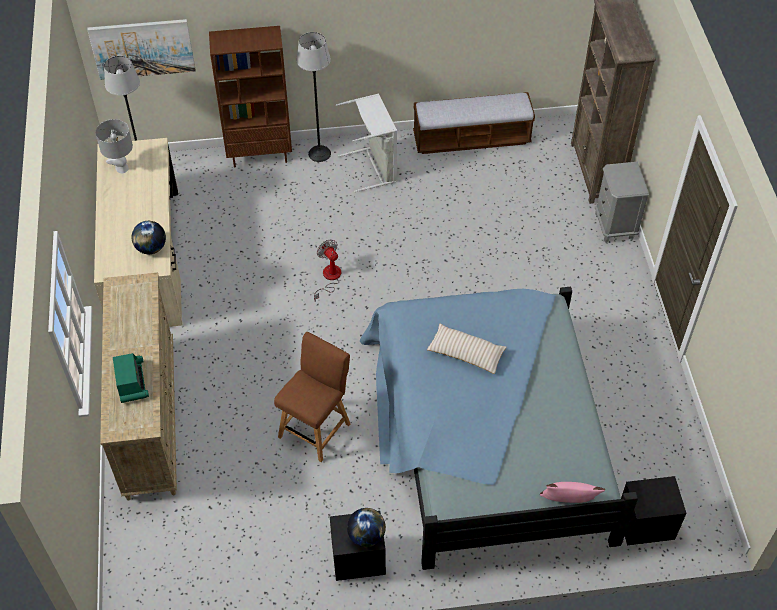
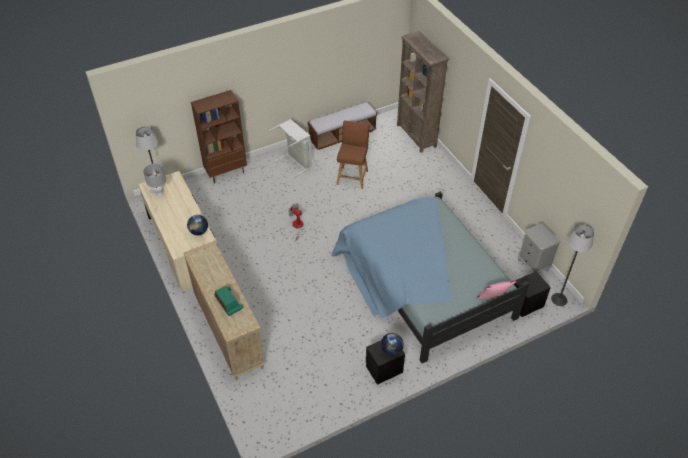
camera: 20 degrees left, 5 degrees down
(142, 48) = (152, 121): picture -> none
(316, 428) = (328, 308): brown chair -> brown chair (352, 176)
(319, 153) = (260, 163): floor lamp -> floor lamp (559, 299)
(466, 353) = (403, 238): beige pillow -> none
(615, 226) = (439, 160): grey nightstand -> grey nightstand (533, 265)

